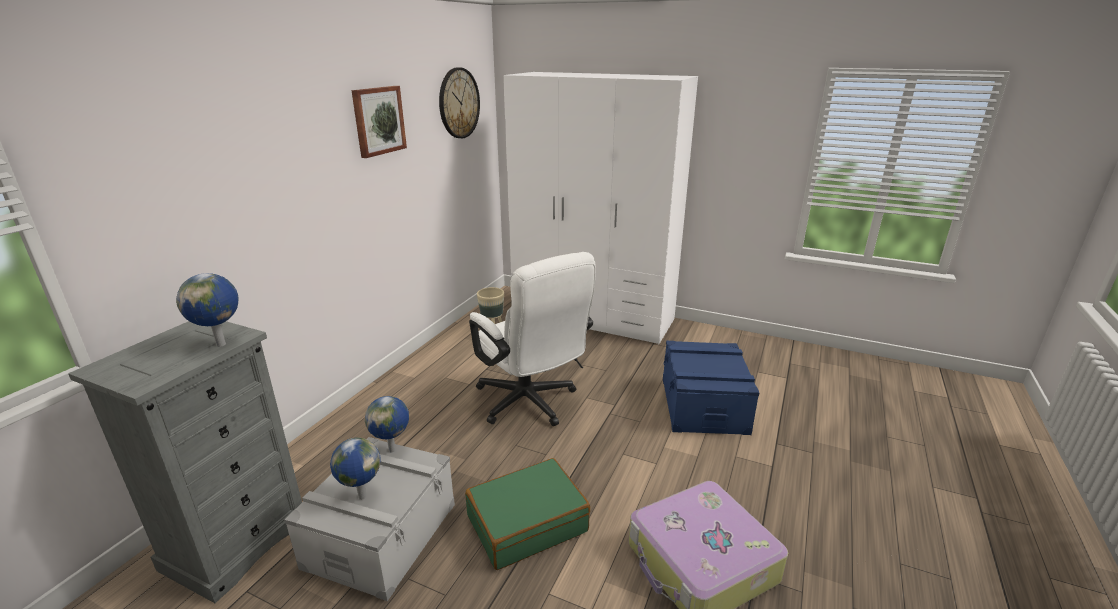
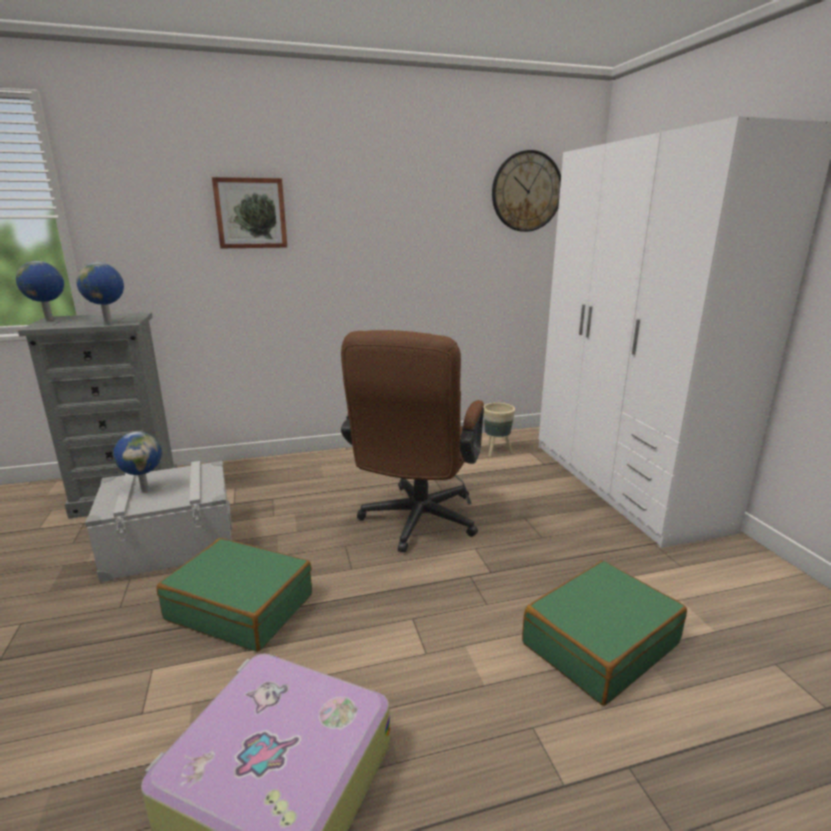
camera: 50 degrees right, 5 degrees down
(378, 120) = (395, 193): picture -> picture (251, 213)
(393, 450) = (214, 475): globe -> globe (49, 320)
(531, 404) = (416, 524): white office chair -> brown office chair
(704, 405) = (599, 643): blue storage box -> green suitcase

